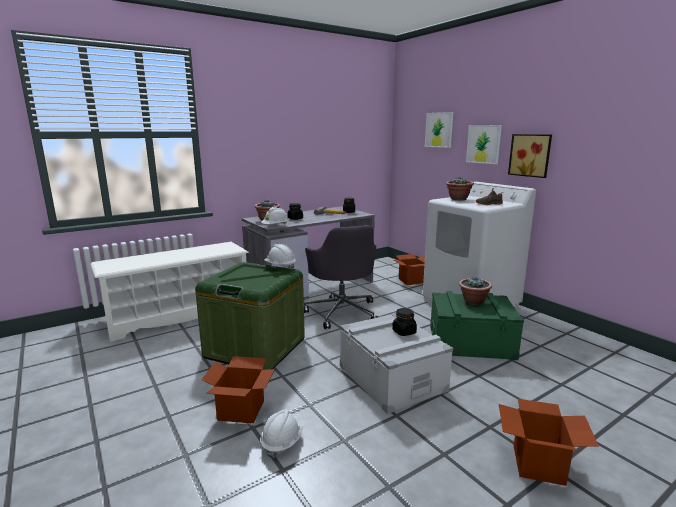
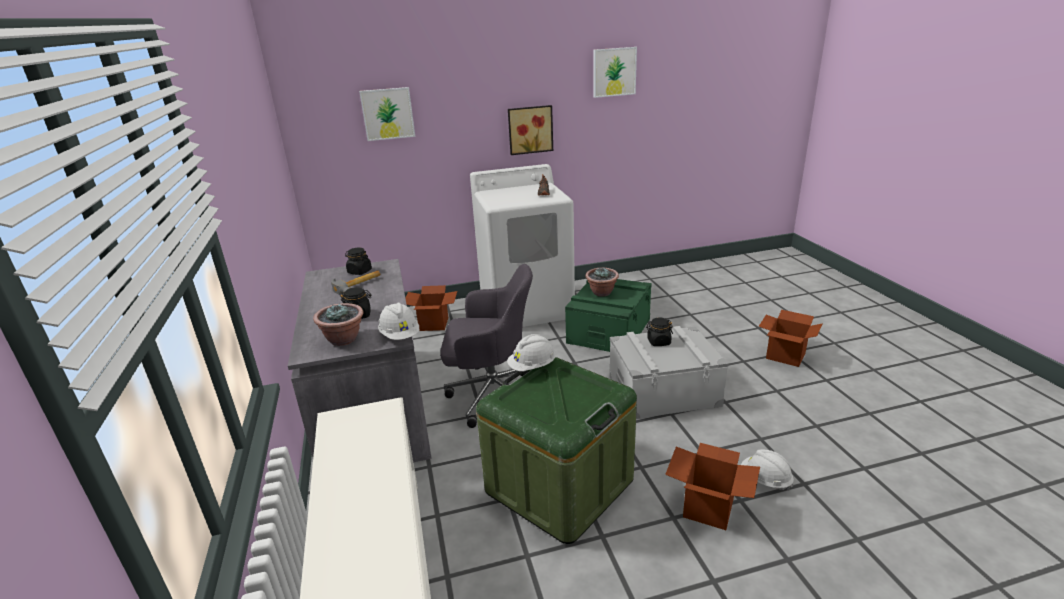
camera: 70 degrees left, 10 degrees up
(458, 199) = (502, 198): potted plant -> none
(483, 144) = (467, 125): picture -> picture (614, 72)

